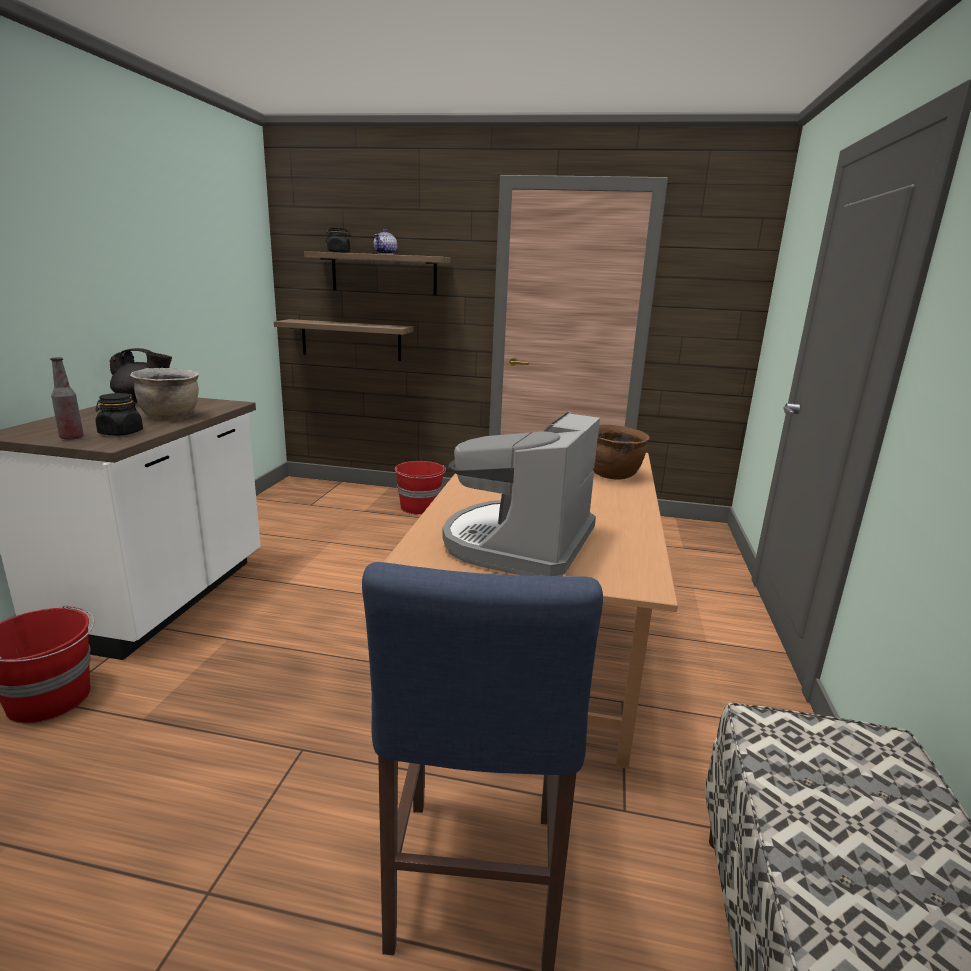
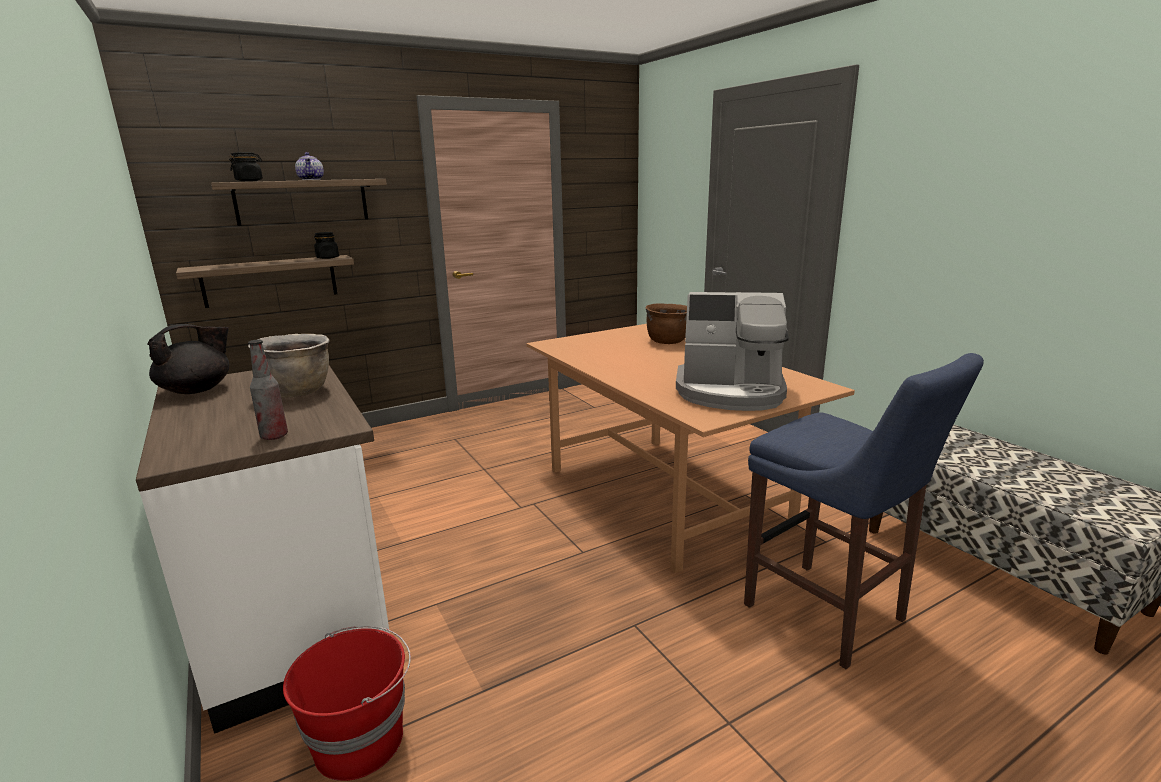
camera: 40 degrees left, 0 degrees up
(120, 433) = (309, 417): black jar -> black jar (327, 258)
(420, 507) = (406, 439): red bucket -> none
(519, 544) = (730, 392): coffee machine -> coffee machine turned 60 degrees counterclockwise

